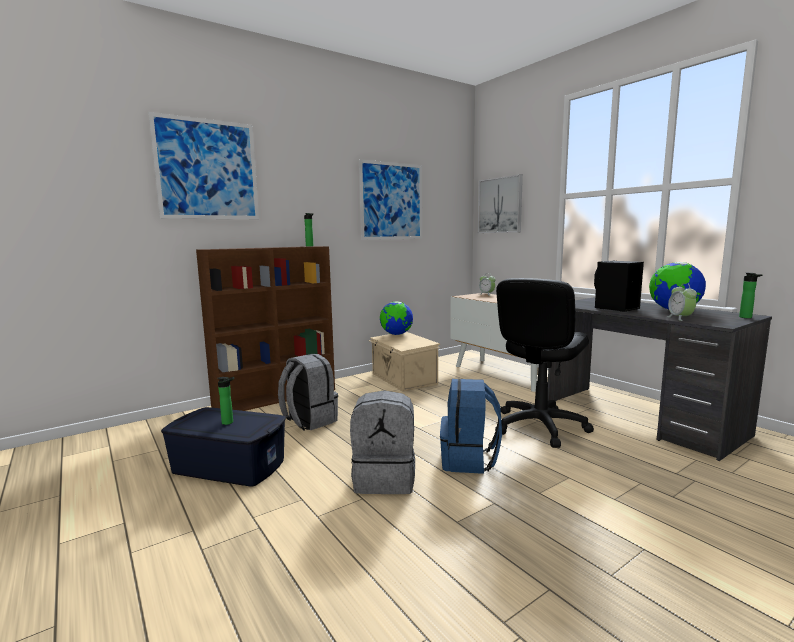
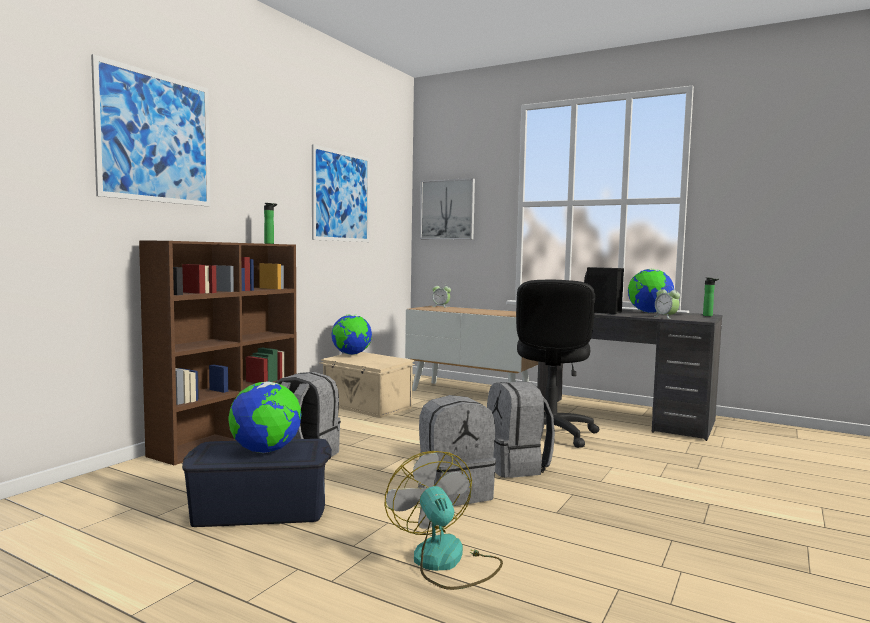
camera: 25 degrees left, 5 degrees down
(229, 422) = (265, 451): bottle -> globe
(302, 555) = (445, 562): none -> fan
(469, 460) = (516, 467): blue backpack -> grey backpack

